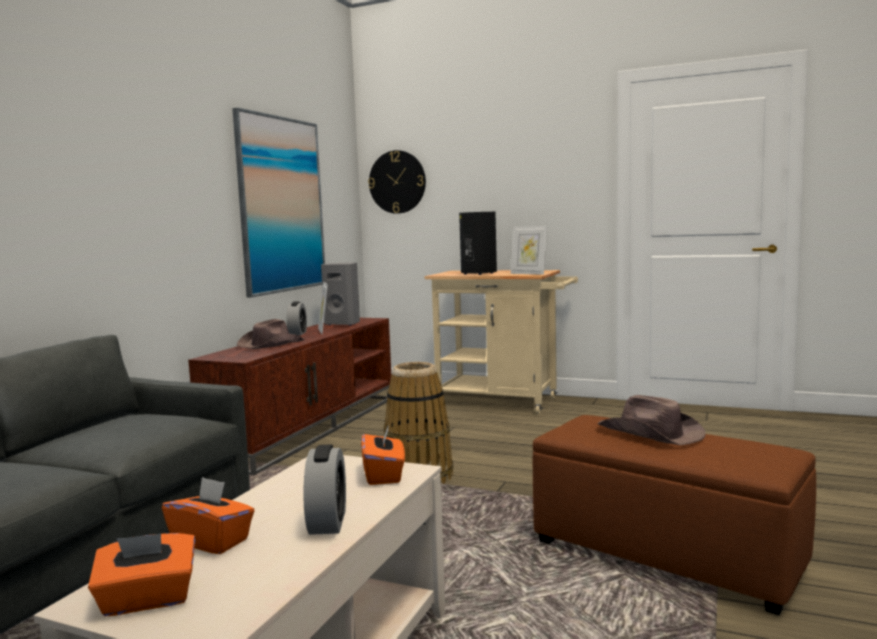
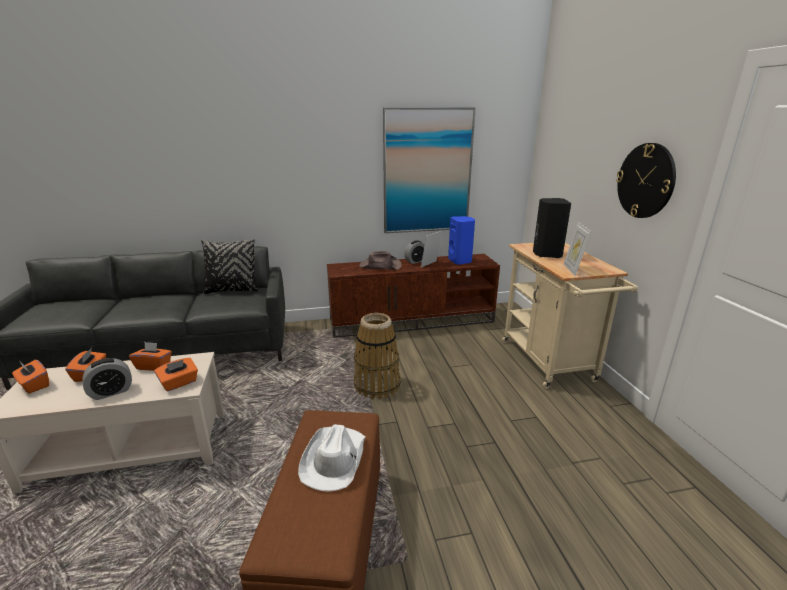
camera: 55 degrees right, 15 degrees up
(92, 426) = (232, 290): none -> black pillow
(286, 490) = (154, 366): none -> orange tissue box
(343, 324) = (460, 261): grey speaker -> blue speaker
(397, 182) = (551, 154): wall clock -> wall clock (645, 181)
(651, 433) = (334, 459): brown hat -> white hat

